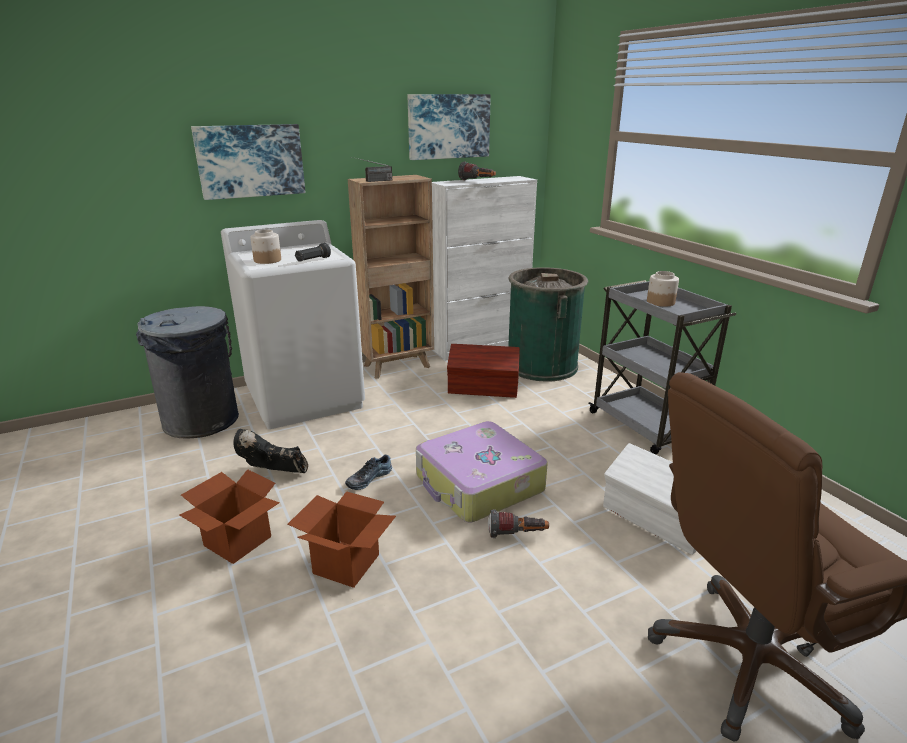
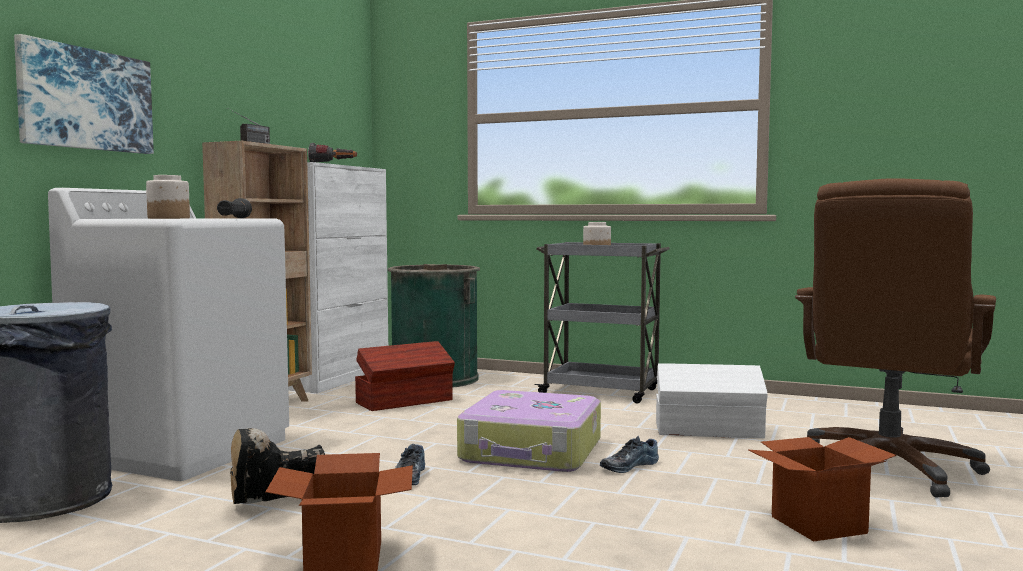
camera: 40 degrees left, 20 degrees down
(346, 564) = (512, 528): cardboard box -> cardboard box (819, 525)
(448, 126) = (292, 101): picture -> none
(517, 535) = (628, 466): flashlight -> shoe

